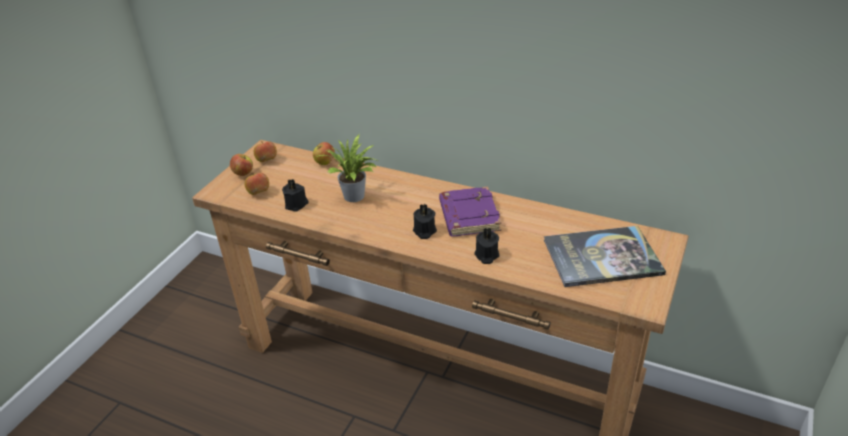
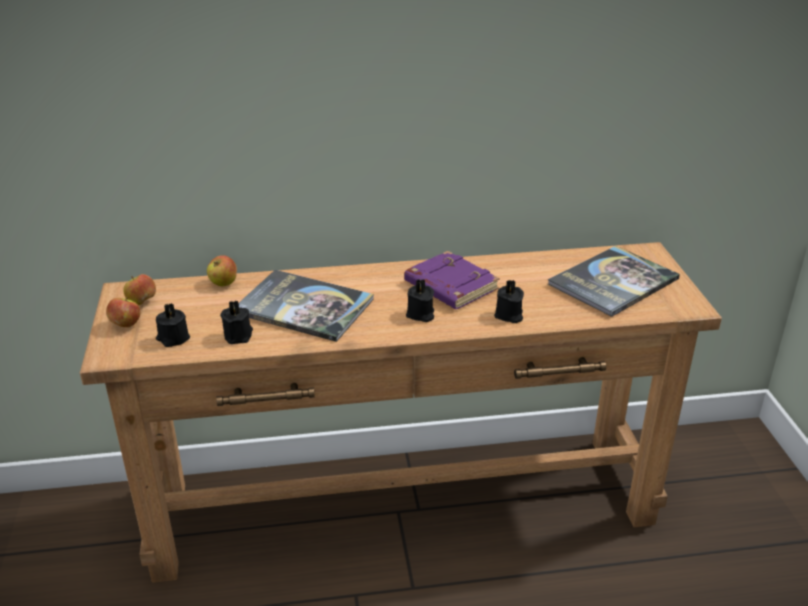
camera: 35 degrees left, 5 degrees down
(258, 192) = (173, 338): apple -> black candle
(355, 197) = (304, 307): potted plant -> book

